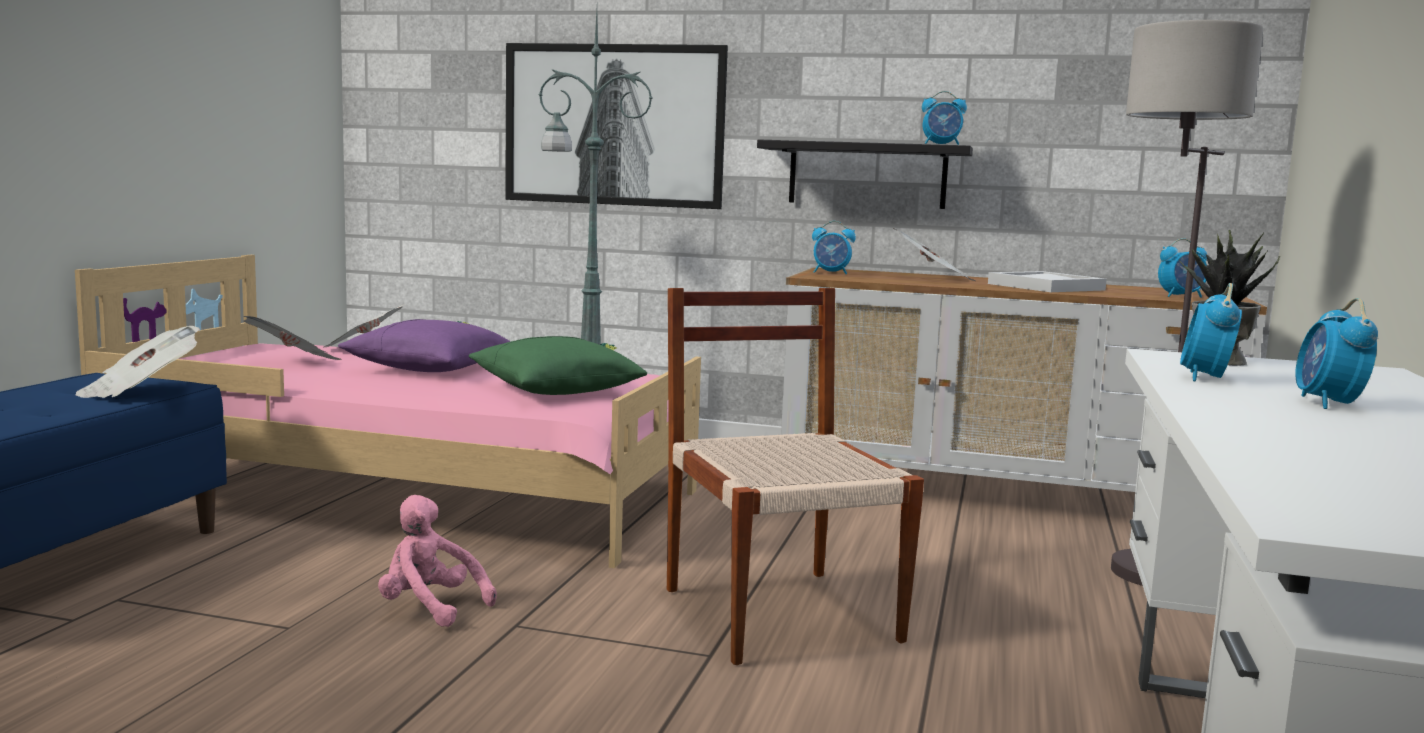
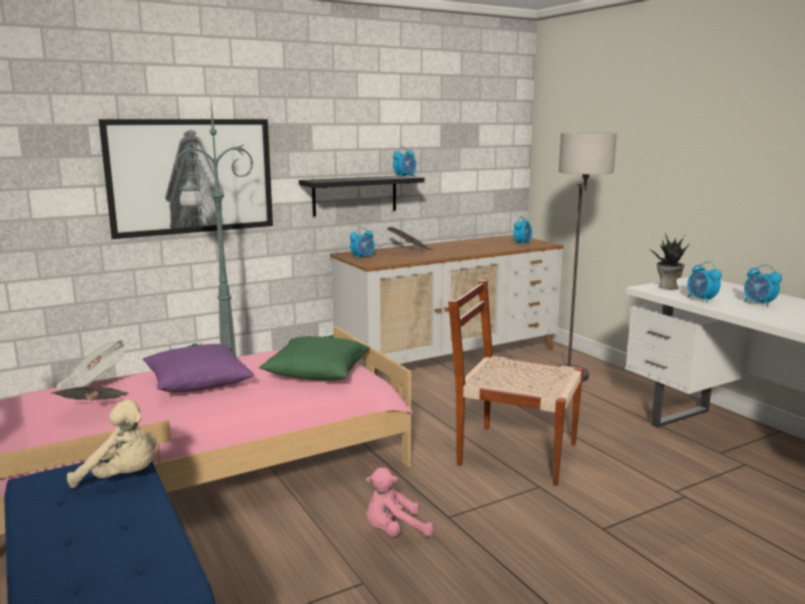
camera: 45 degrees left, 5 degrees up
(140, 392) = (122, 478): newspaper -> beige plush toy
(1046, 287) = (467, 248): white tray -> none

